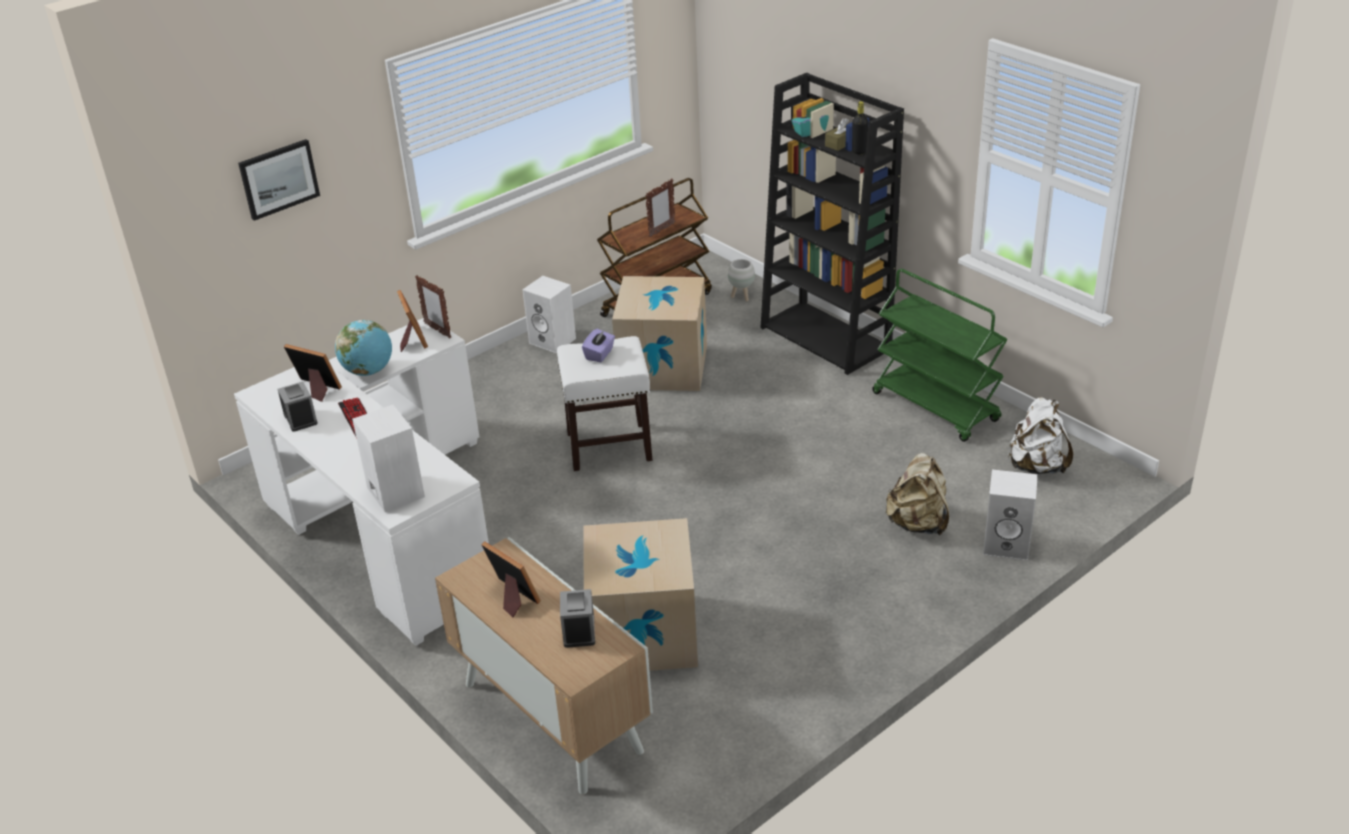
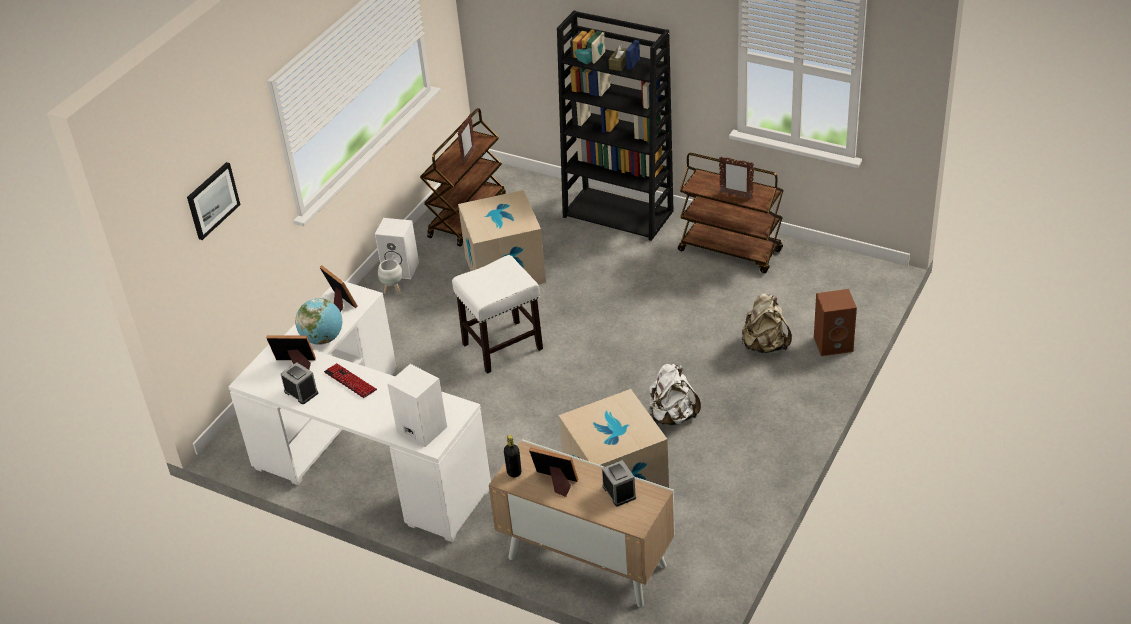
camera: 20 degrees left, 5 degrees up
(437, 330) = (355, 290): picture frame -> picture frame (736, 195)
(599, 354) = (491, 277): purple tissue box -> none
(742, 297) = (532, 193): white planter -> white planter (393, 291)
(859, 151) = (638, 68): black bottle -> black bottle (514, 472)
(936, 407) = (731, 250): green cart -> brown cart
(1008, 544) = (834, 343): white speaker -> brown speaker
(1036, 466) = (824, 279): white backpack -> white backpack (672, 416)

